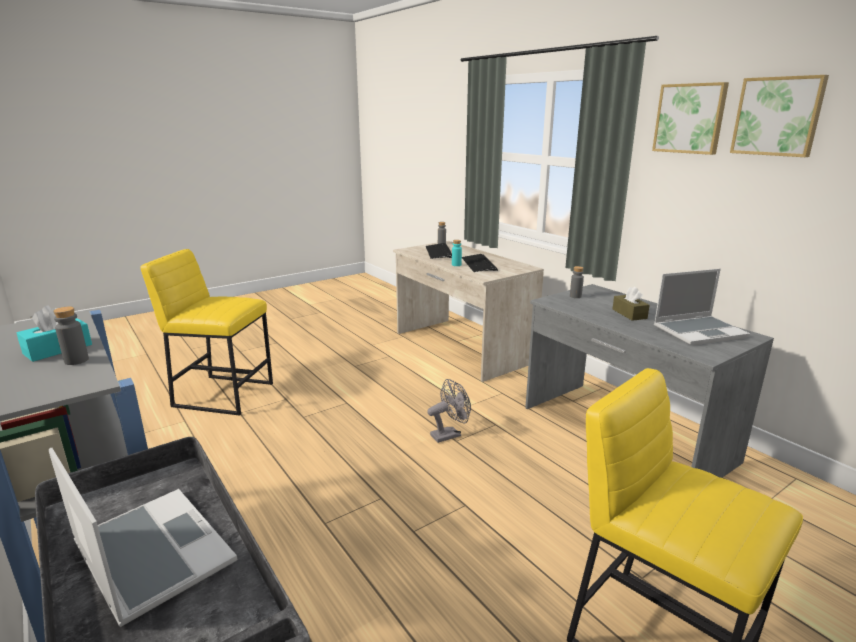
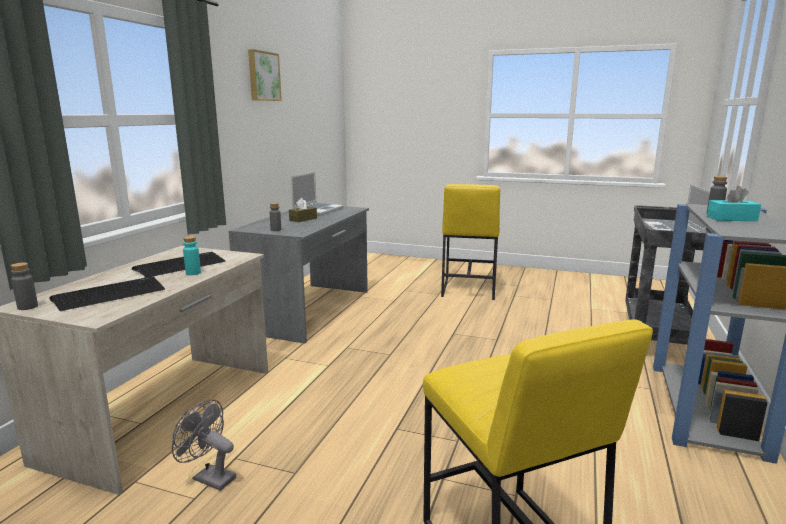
camera: 125 degrees left, 5 degrees down
(449, 434) = (384, 359): grey fan -> grey fan (209, 477)
(690, 118) = (227, 74): picture -> none
(699, 331) = (317, 210): laptop -> laptop turned 75 degrees clockwise

